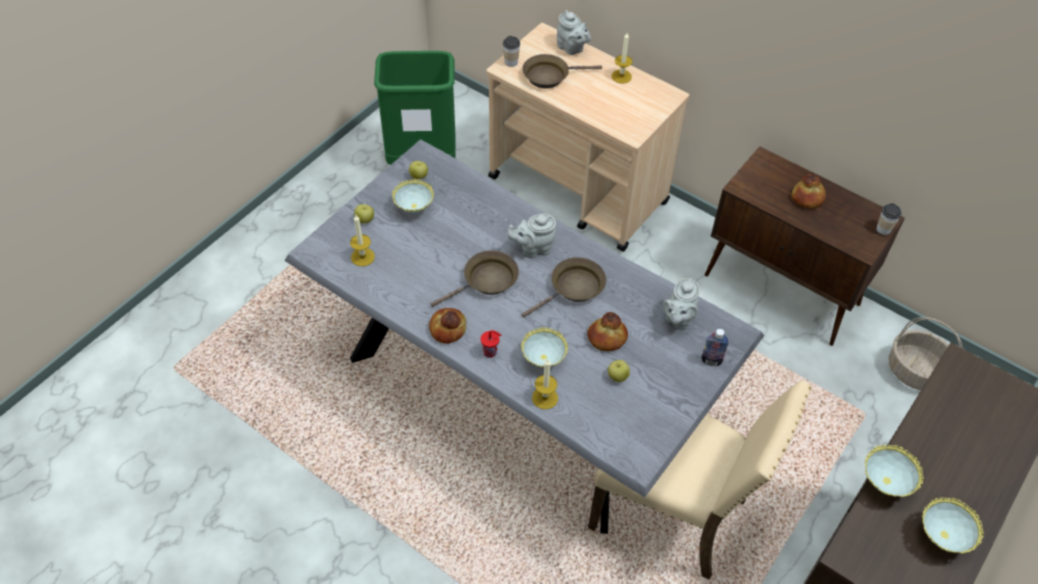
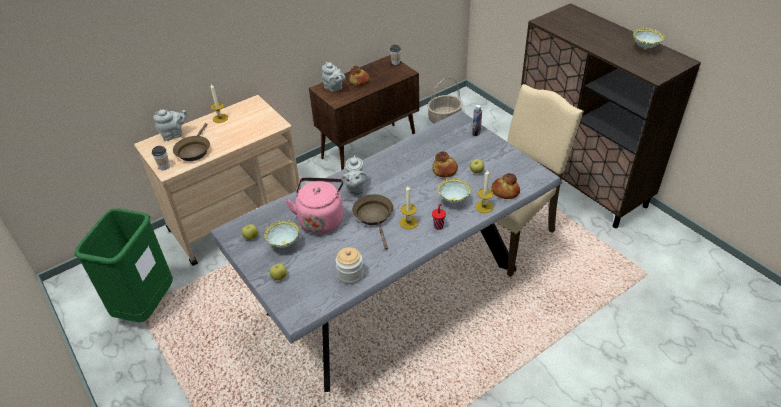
camera: 70 degrees left, 10 degrees down
(362, 257) = (318, 284): candle -> candle (408, 222)
(383, 282) = (350, 275): none -> jar
(447, 328) = (409, 245): bread -> bread (505, 192)
(467, 230) = (321, 219): none -> pink kettle
(573, 288) = (399, 177): brown frying pan -> none
(678, 319) = (440, 138): grey teapot -> grey teapot (334, 88)
(884, 484) = (612, 57): bowl -> none

